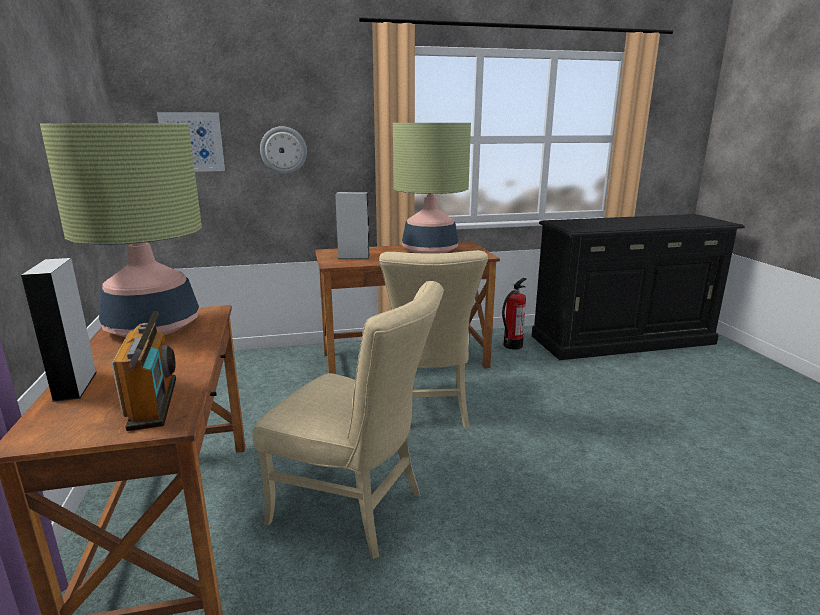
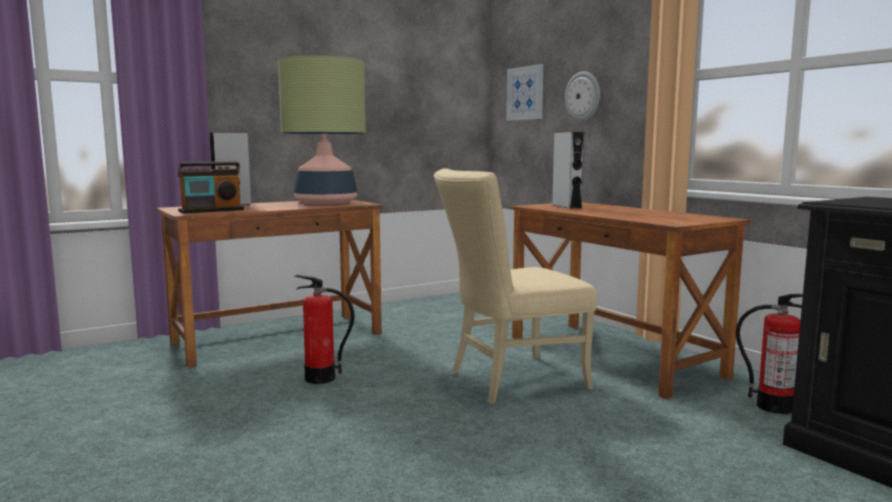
camera: 70 degrees right, 10 degrees down
(356, 508) = (320, 378): beige chair -> fire extinguisher
(429, 250) = (653, 214): table lamp -> none

